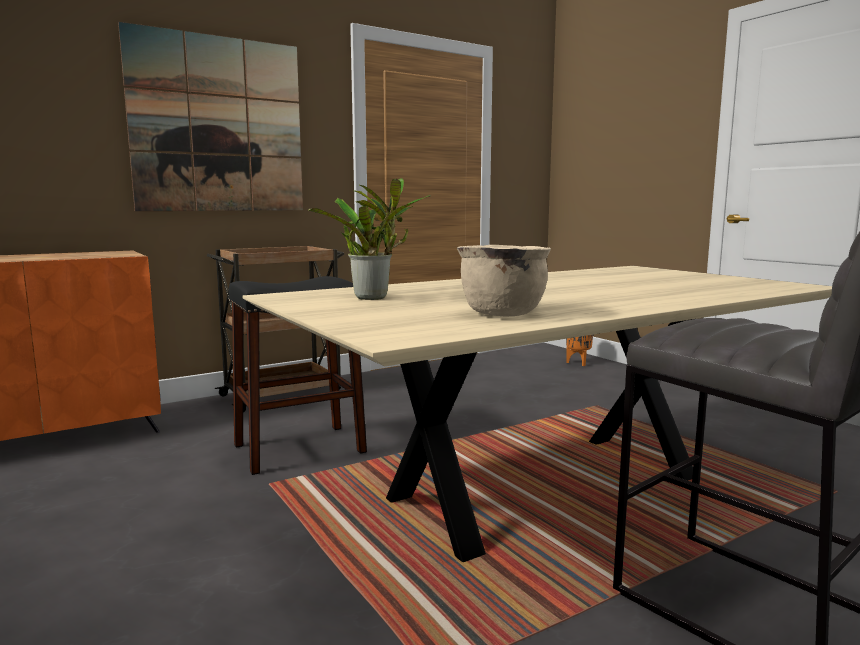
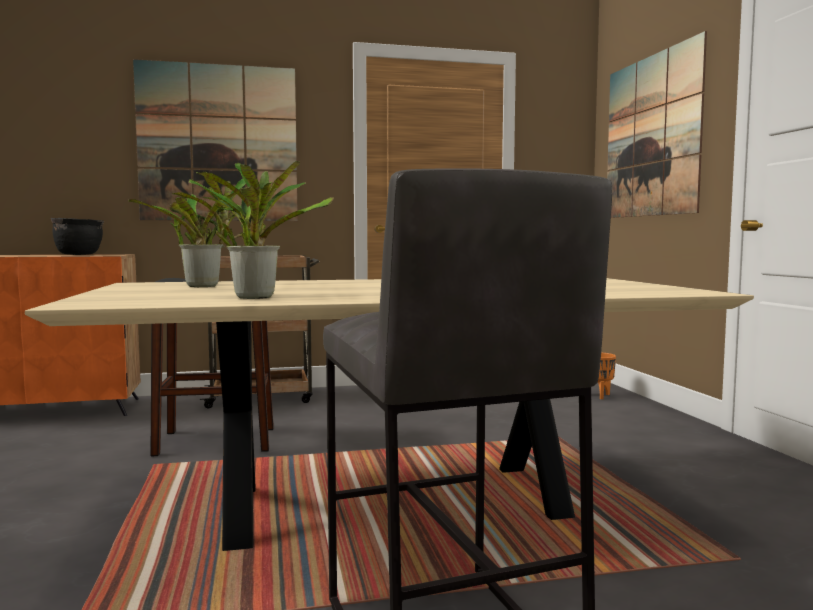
camera: 20 degrees right, 5 degrees down
(75, 254) = (79, 254): none -> black cooking pot
(502, 313) = (254, 297): beige cooking pot -> potted plant
(622, 135) = (651, 136): none -> picture

